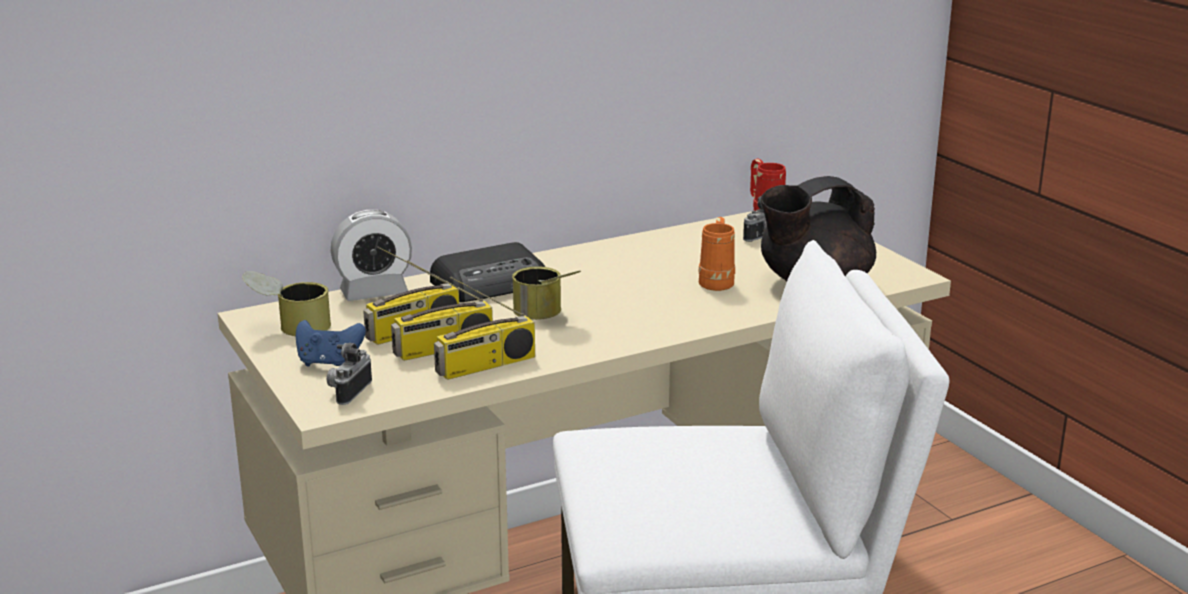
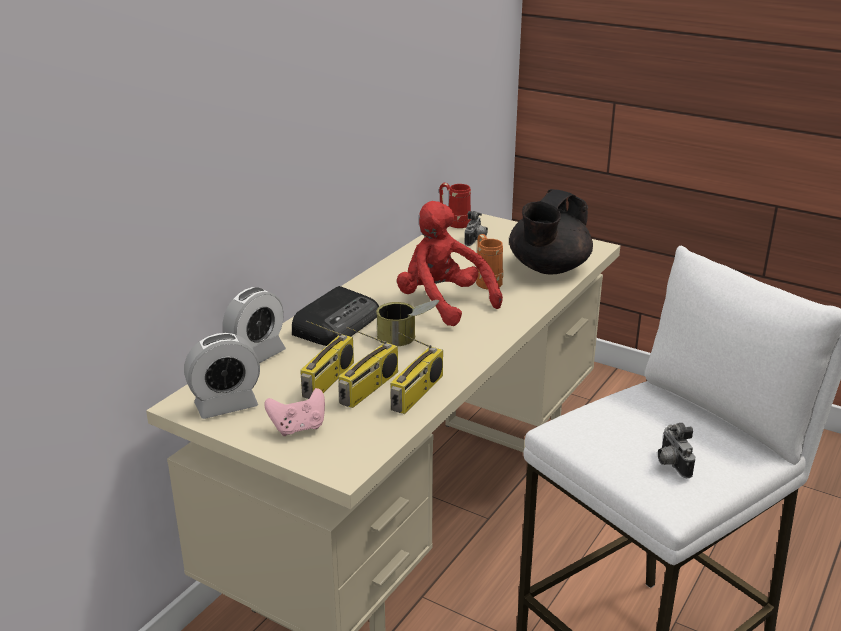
camera: 30 degrees left, 5 degrees up
(290, 327) = (226, 405): can -> alarm clock
(329, 363) = (298, 428): blue game controller -> pink game controller
(348, 392) = (344, 448): camera -> camera (671, 464)
(634, 291) = (443, 303): none -> red plush toy

